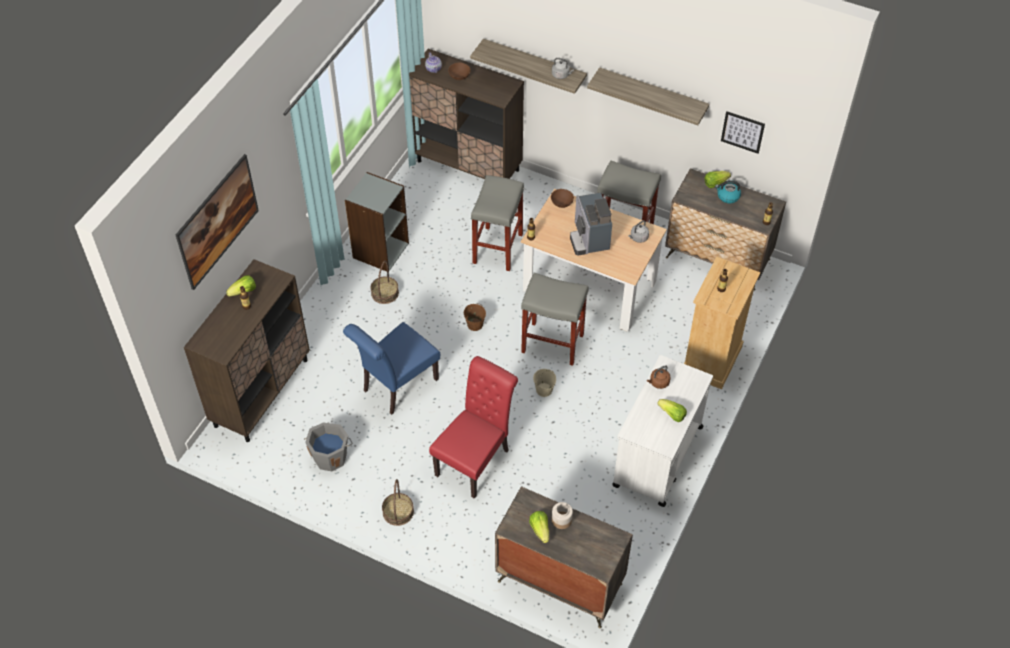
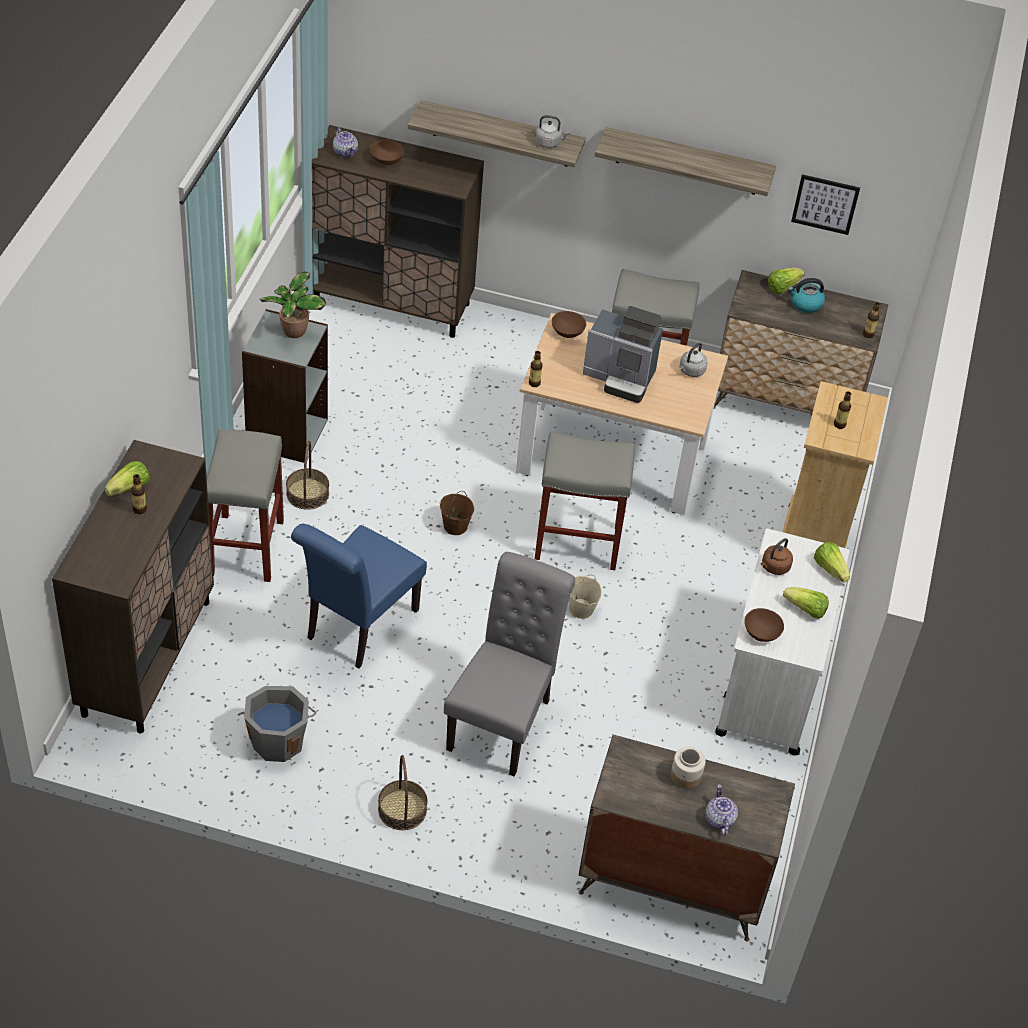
camera: 15 degrees left, 5 degrees down
(221, 235) = (98, 396): picture -> none
(380, 189) = (293, 332): none -> potted plant
(476, 459) = (503, 719): red chair -> grey chair
(497, 248) = (463, 415): grey stool -> grey stool (245, 546)
(540, 529) = (657, 793): lettuce -> lettuce (830, 569)
(576, 552) = (719, 820): none -> teapot
(589, 238) = (620, 378): coffee machine -> coffee machine turned 45 degrees counterclockwise
(638, 428) = (761, 633): none -> brown bowl

